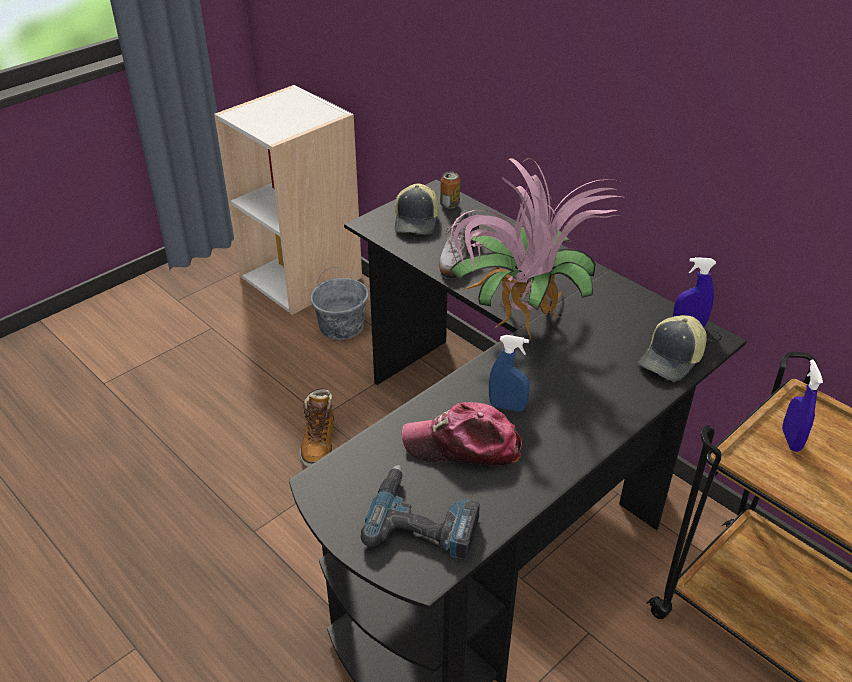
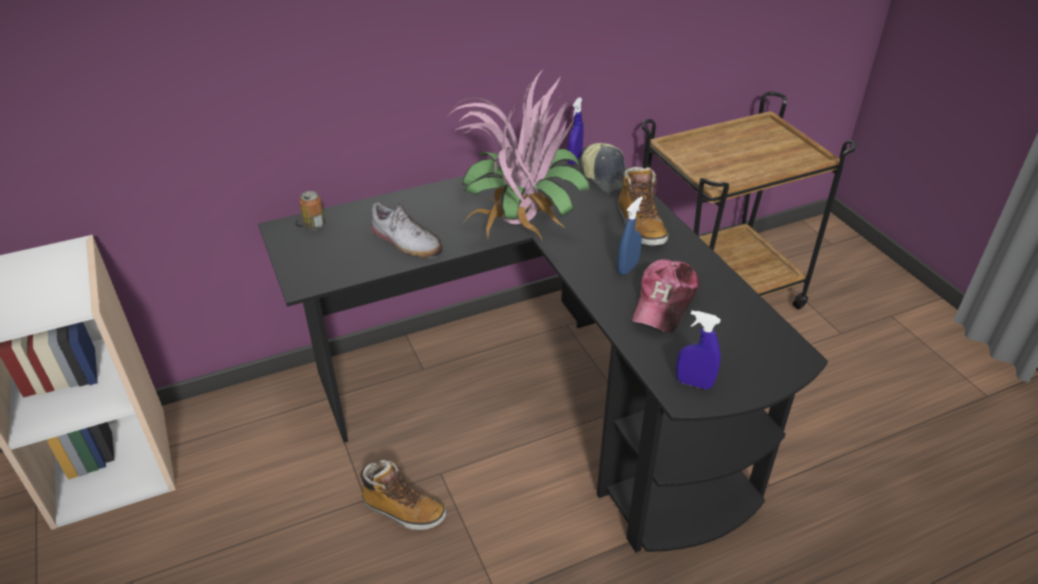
camera: 70 degrees left, 0 degrees up
(341, 326) = (233, 448): grey bucket -> none
(417, 221) = (325, 252): cap -> none
(423, 520) = (742, 343): power drill -> none
(593, 402) = (640, 226): none -> boot
(791, 440) = (703, 162): blue spray bottle -> blue spray bottle (694, 383)

